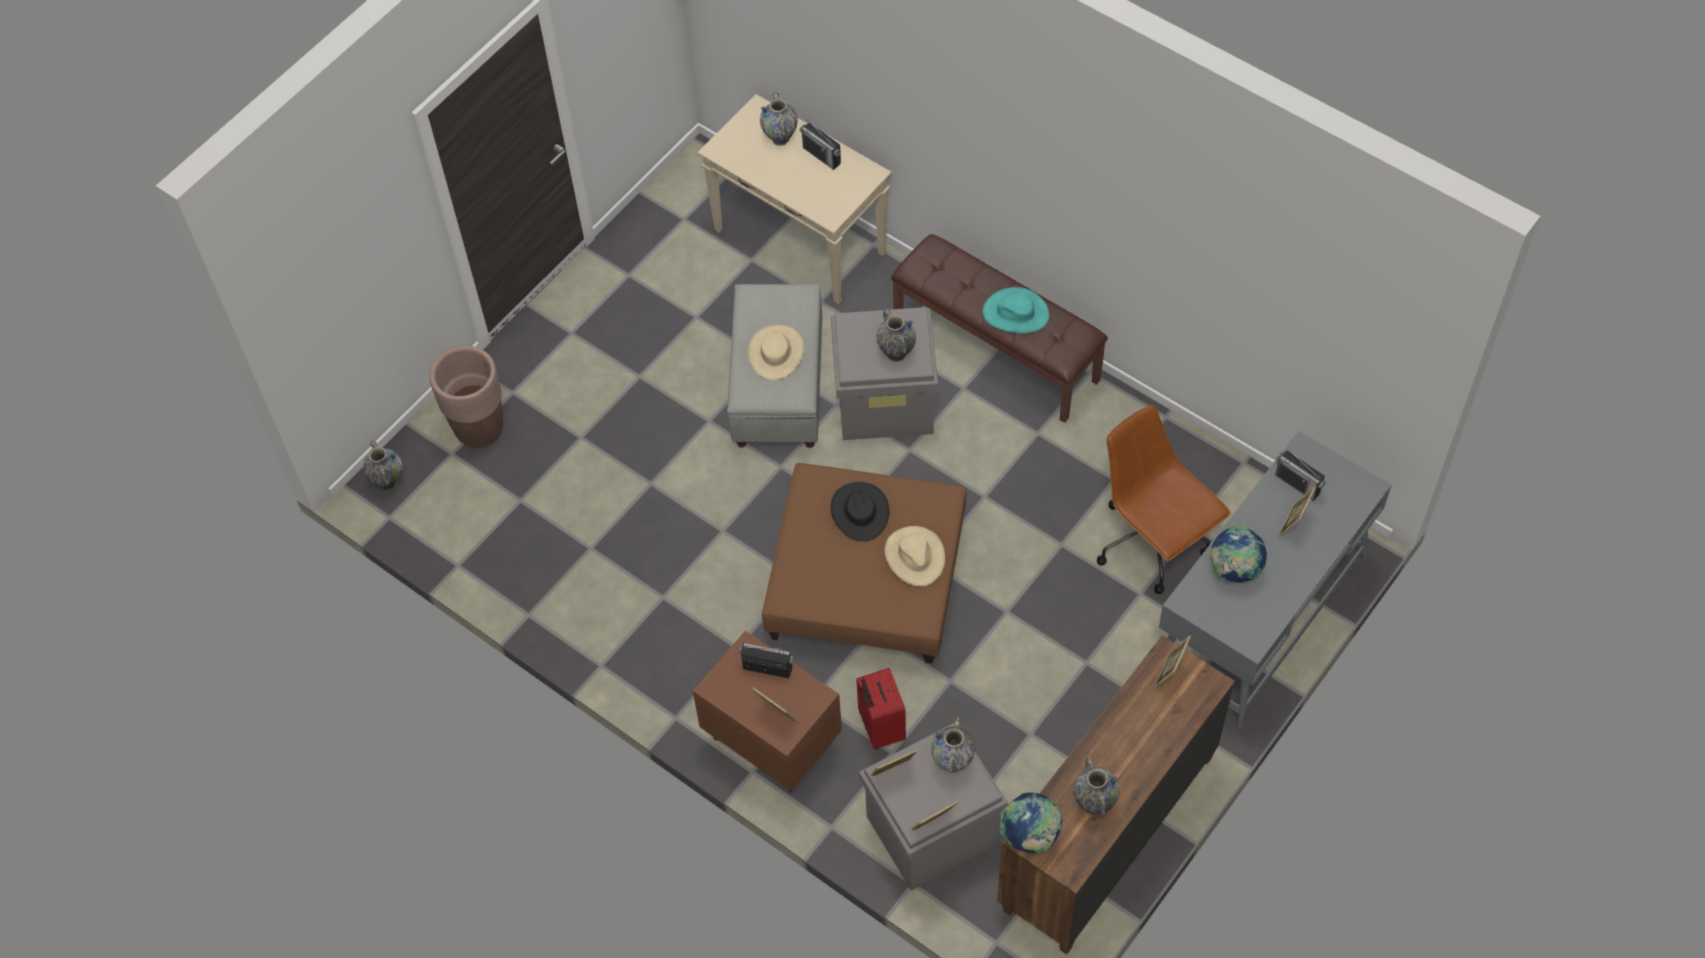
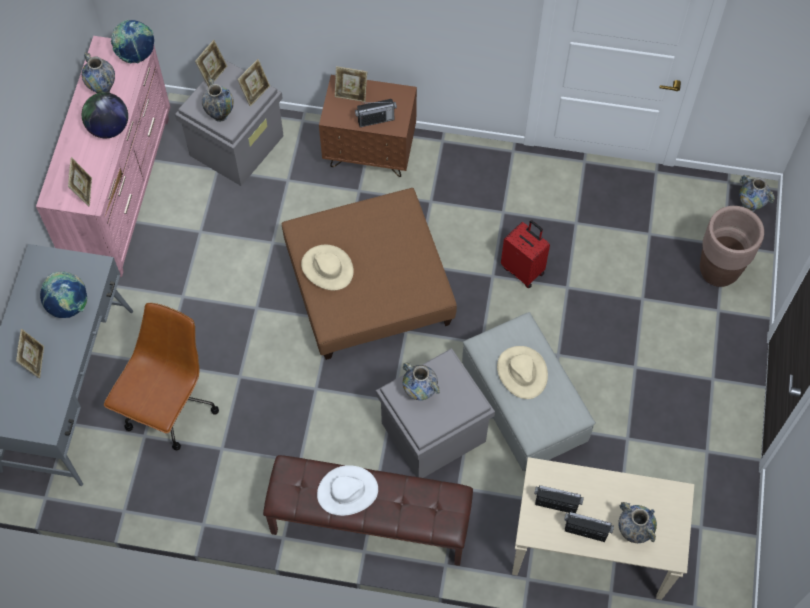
camera: 150 degrees right, 5 degrees up
(860, 512) = (385, 283): black hat -> none
(880, 728) = (304, 192): red suitcase -> red suitcase (523, 269)
(1015, 313) = (347, 492): turquoise hat -> white hat
(1107, 745) = (109, 128): none -> globe
(1107, 833) = (121, 191): brown dresser -> pink dresser
(1153, 544) = (170, 408): brown office chair -> brown office chair turned 90 degrees counterclockwise
(1297, 484) = (42, 397): radio -> radio (556, 504)

